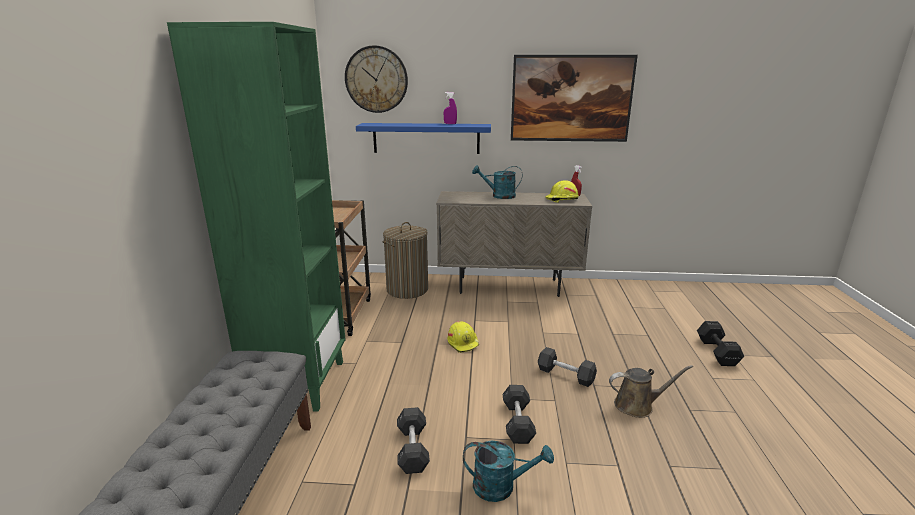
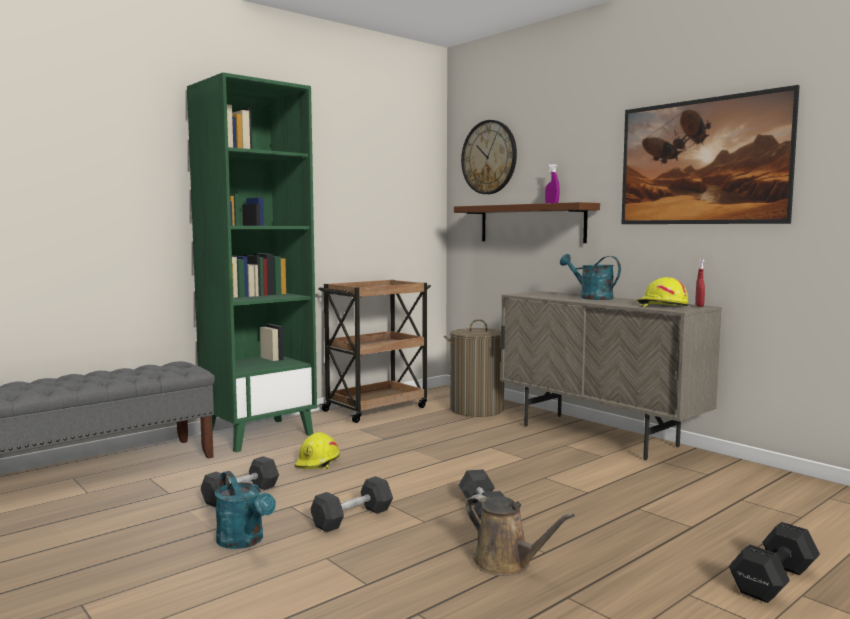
camera: 45 degrees right, 15 degrees down
(426, 138) = (531, 223): blue shelf -> brown shelf
(463, 343) = (438, 456): yellow hard hat -> yellow hard hat (318, 463)

